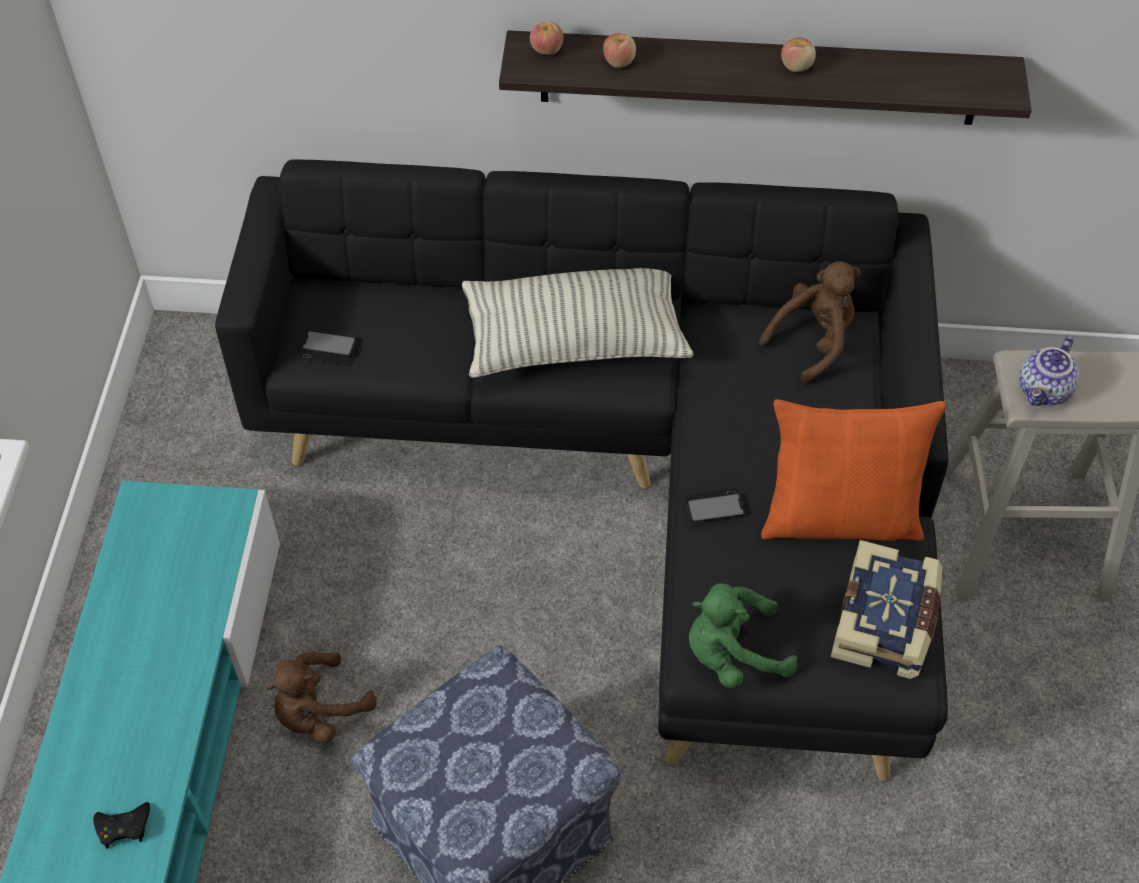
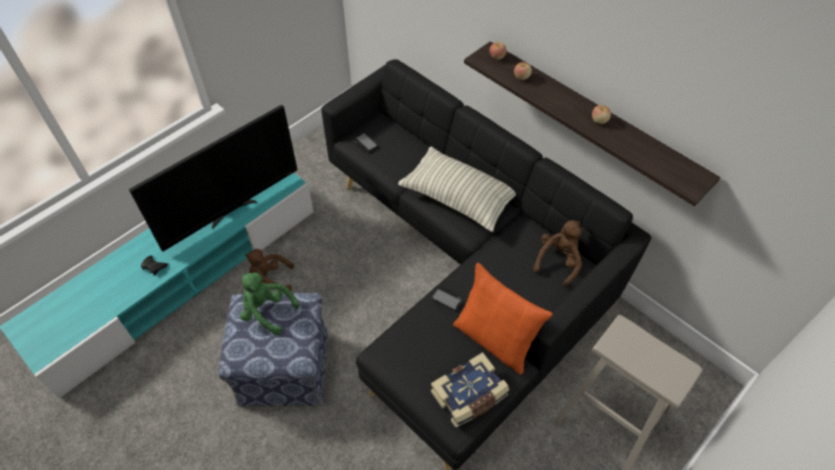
camera: 40 degrees right, 0 degrees up
(172, 629) = (232, 211): none -> television
(732, 654) = (394, 360): green plush toy -> green plush toy (267, 311)
(813, 341) = (558, 261): brown plush toy -> brown plush toy turned 60 degrees counterclockwise
(1044, 391) = (623, 346): teapot -> none

